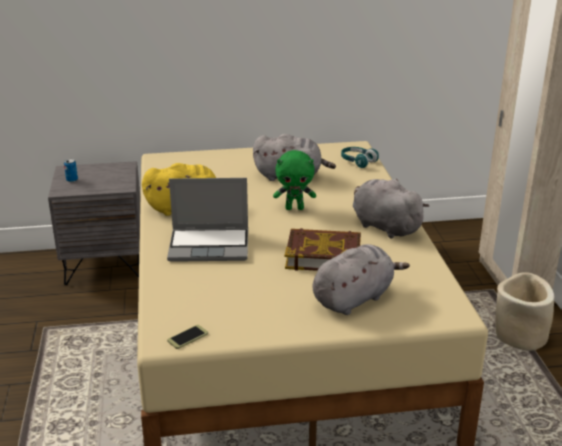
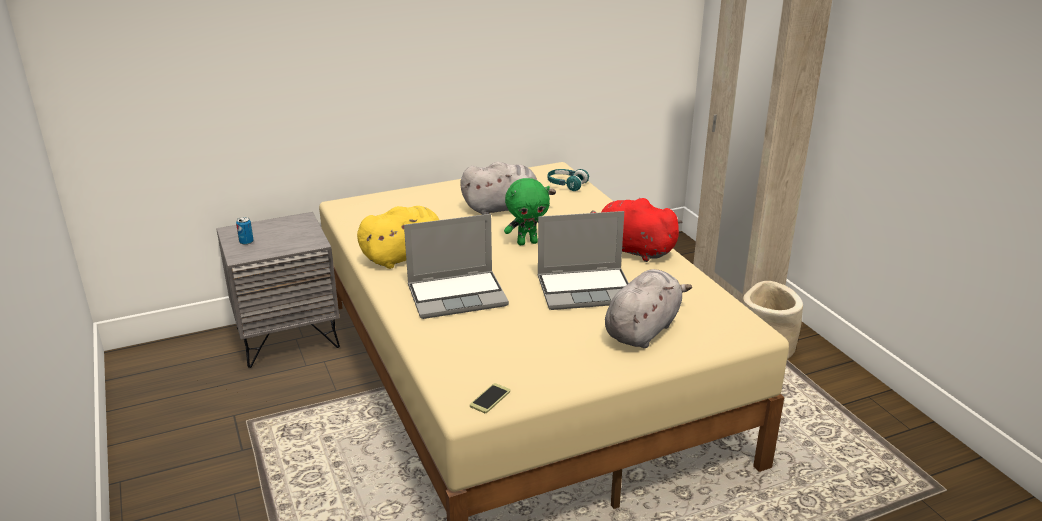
camera: 15 degrees left, 0 degrees up
(323, 256) = (586, 289): book -> laptop
(384, 226) = (631, 250): grey plush toy -> red plush toy

